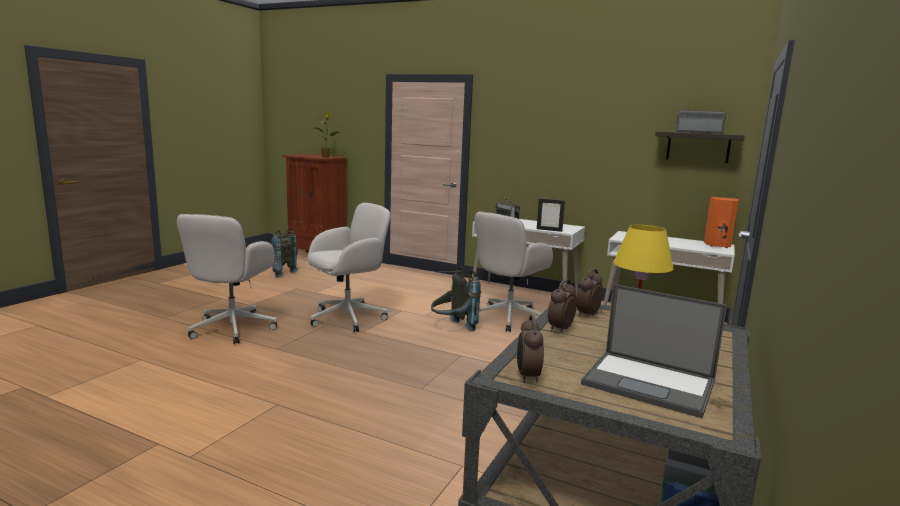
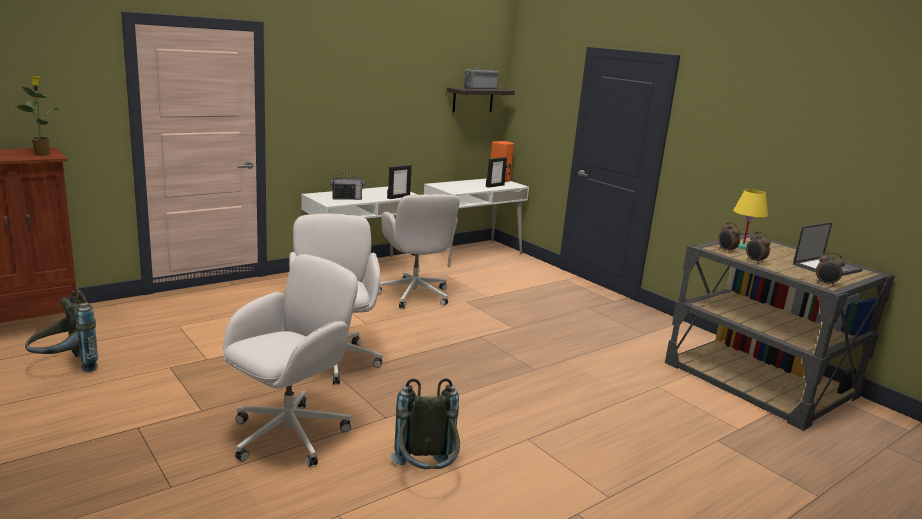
camera: 65 degrees left, 5 degrees up
(233, 329) = (289, 435): white office chair -> white office chair turned 90 degrees counterclockwise
(452, 328) = (414, 322): grey backpack -> grey backpack (426, 475)
(689, 246) = (495, 186): none -> picture frame

